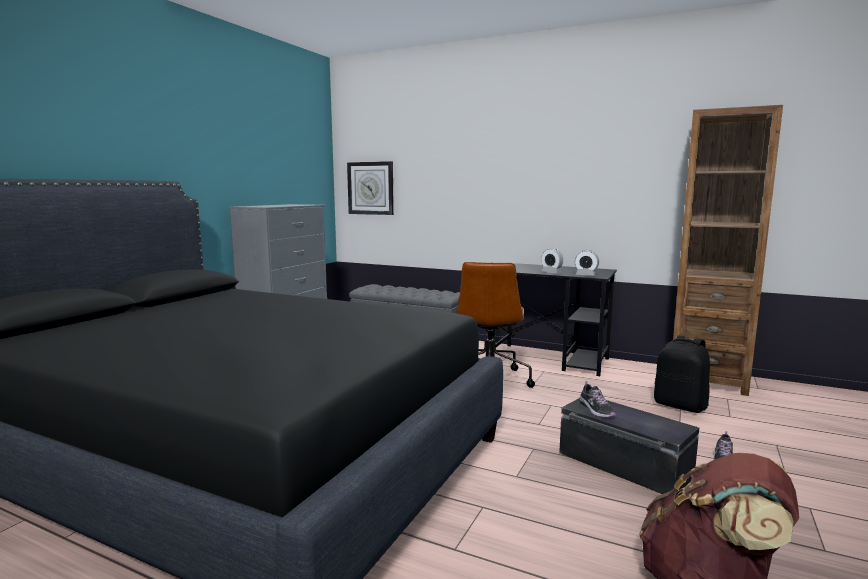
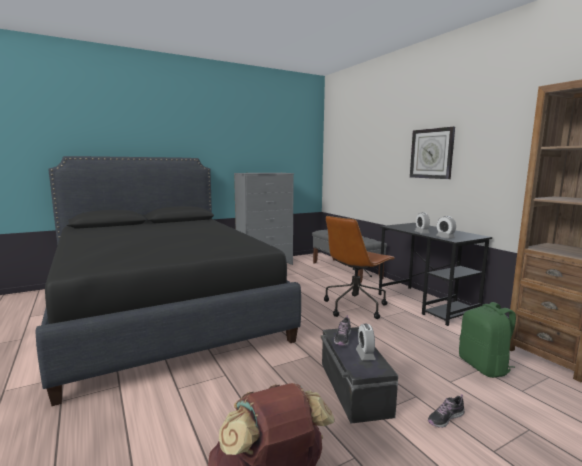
camera: 35 degrees right, 0 degrees up
(371, 188) = (339, 163): wall clock -> wall clock (431, 153)
(644, 419) = (365, 355): none -> alarm clock
(680, 405) = (484, 367): black backpack -> green backpack

